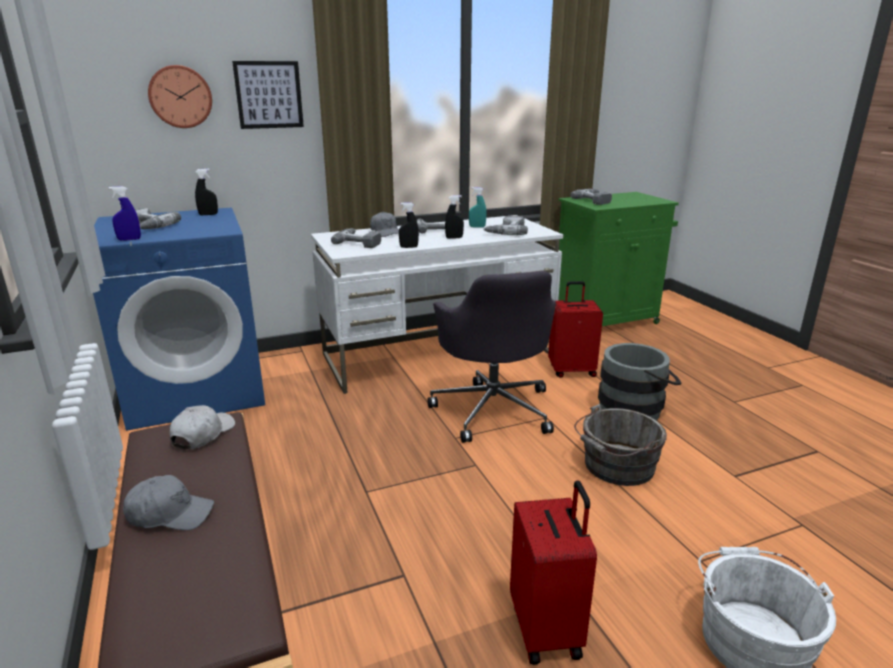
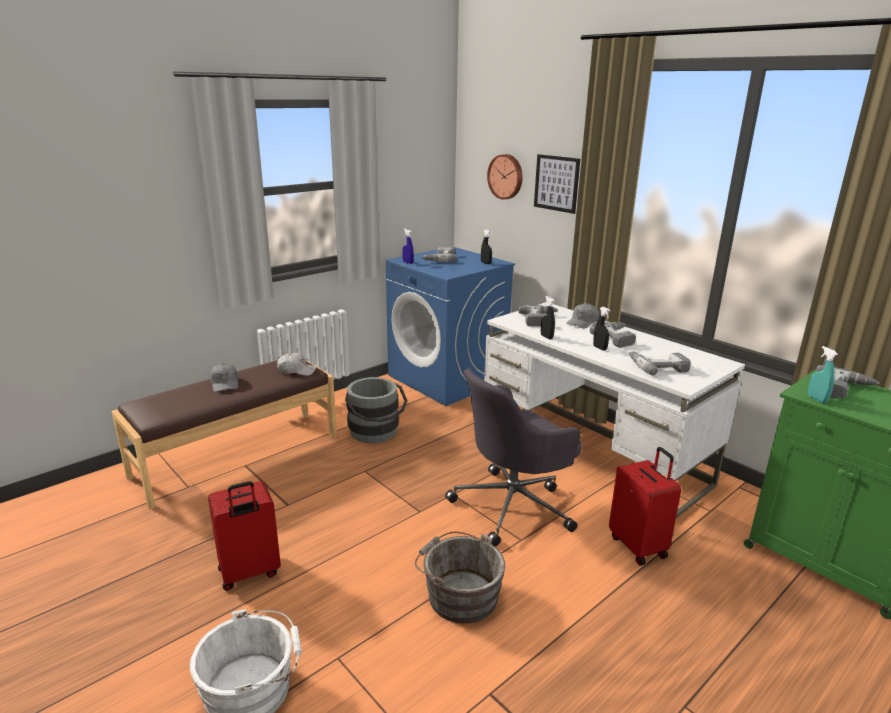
camera: 70 degrees right, 0 degrees up
(477, 227) = (656, 352): turquoise spray bottle -> turquoise spray bottle (816, 399)
(635, 410) = (584, 604): grey bucket -> grey bucket (376, 433)

